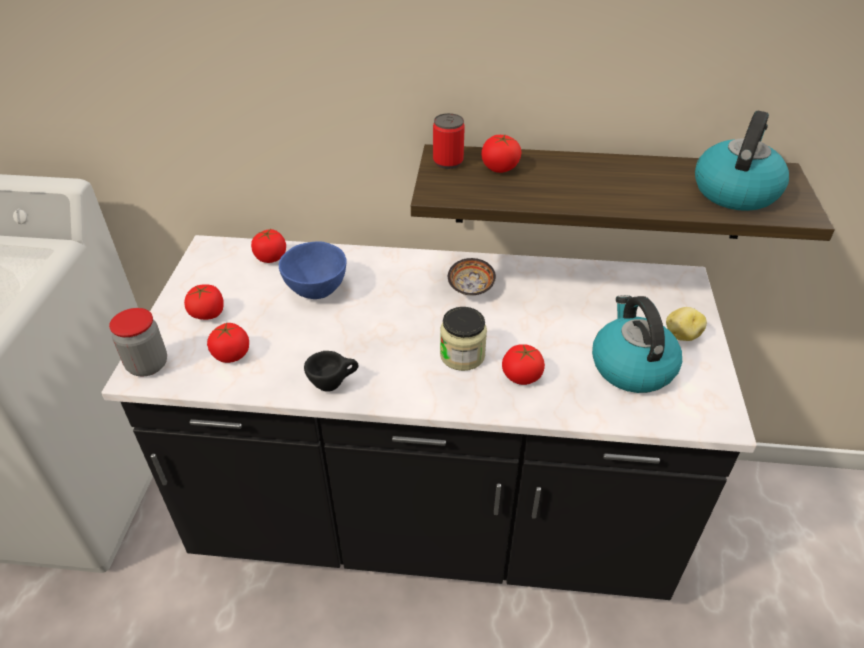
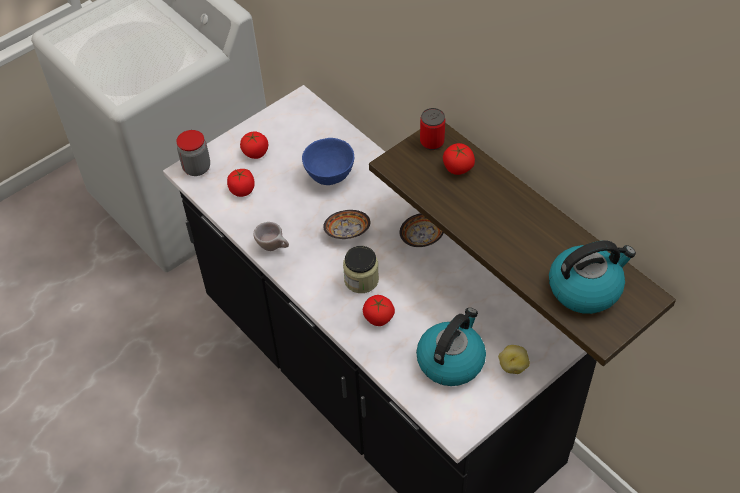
camera: 45 degrees right, 10 degrees up
(271, 257) = (328, 132): tomato -> none
(333, 384) = (274, 247): black cup -> beige cup
(395, 325) = (347, 232): none -> bowl

